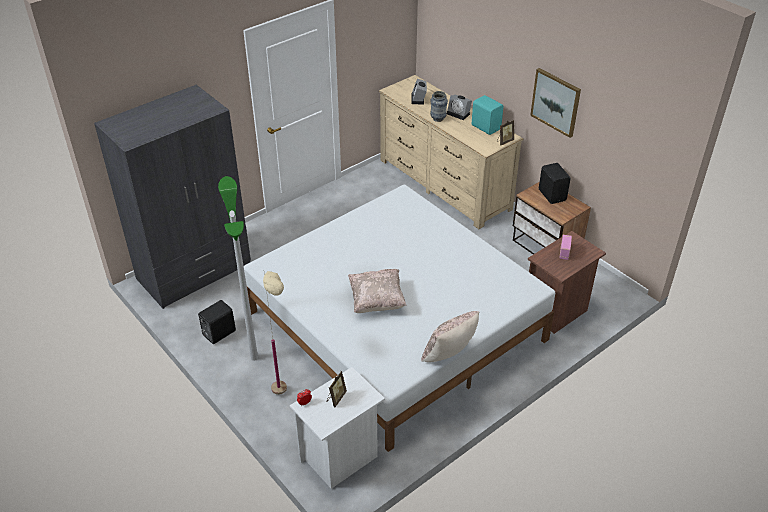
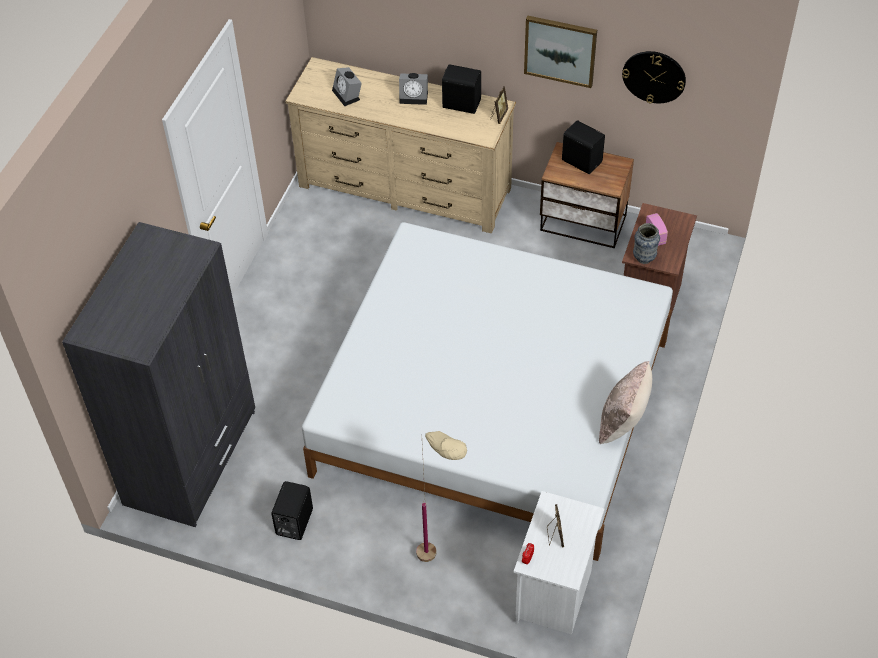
camera: 30 degrees left, 10 degrees up
(254, 357) = (362, 531): floor lamp -> none
(377, 301) = (496, 395): beige pillow -> none
(438, 119) = (395, 115): vase -> vase (644, 258)
(486, 127) = (461, 103): turquoise speaker -> black speaker
(613, 139) = (654, 76): none -> wall clock

